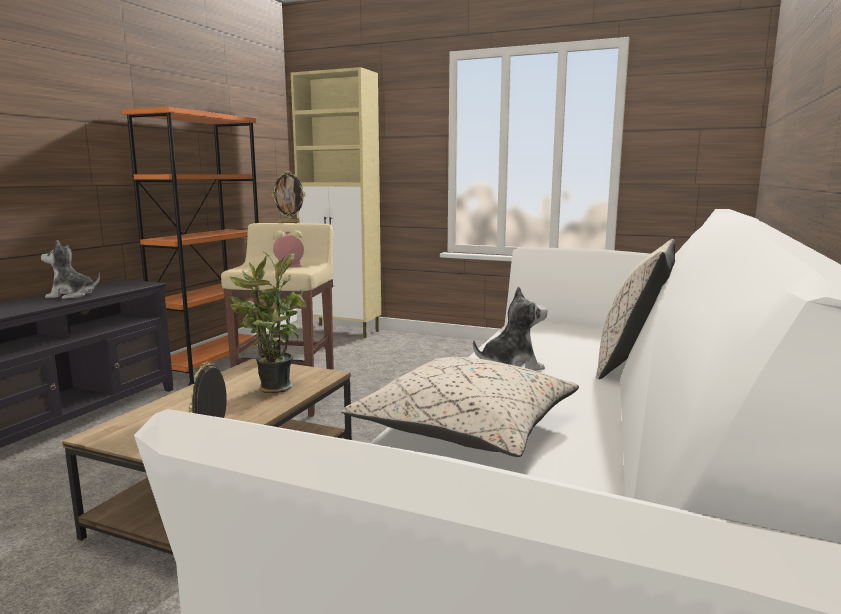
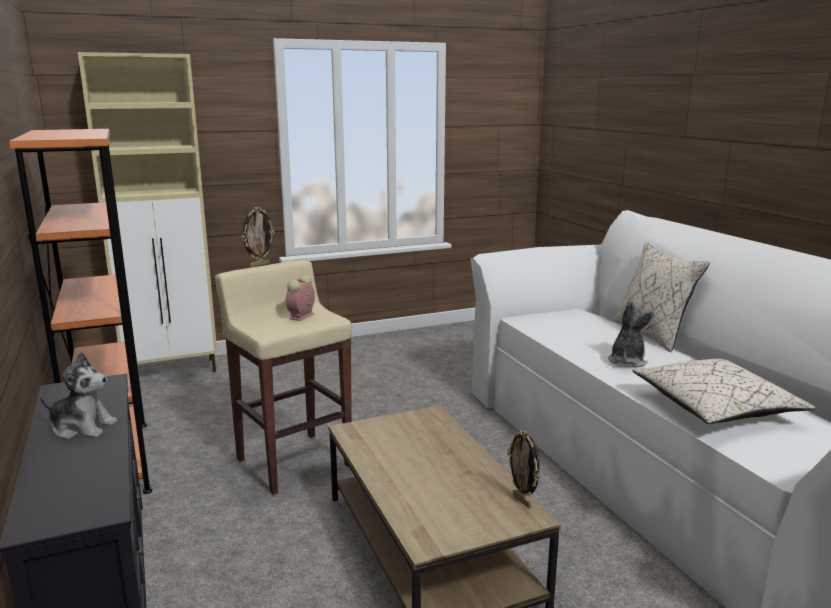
camera: 45 degrees left, 5 degrees up
(71, 295) = (82, 427): plush toy -> plush toy turned 120 degrees counterclockwise
(271, 388) = (429, 443): potted plant -> none

